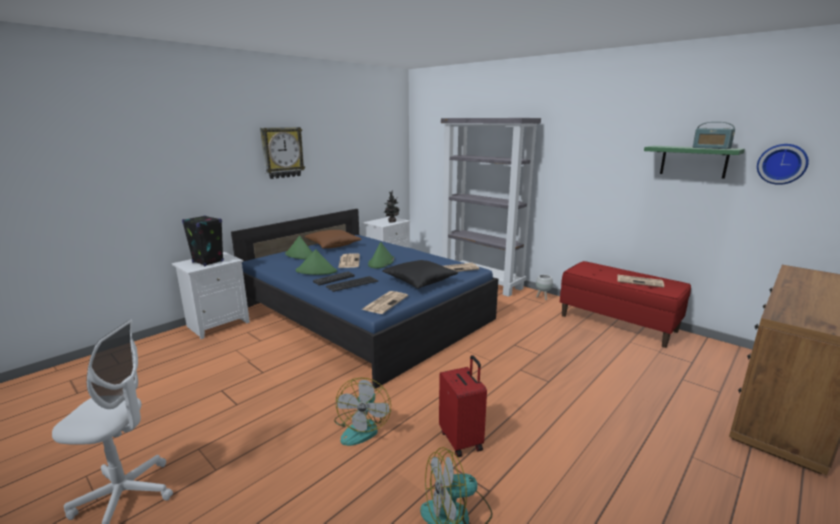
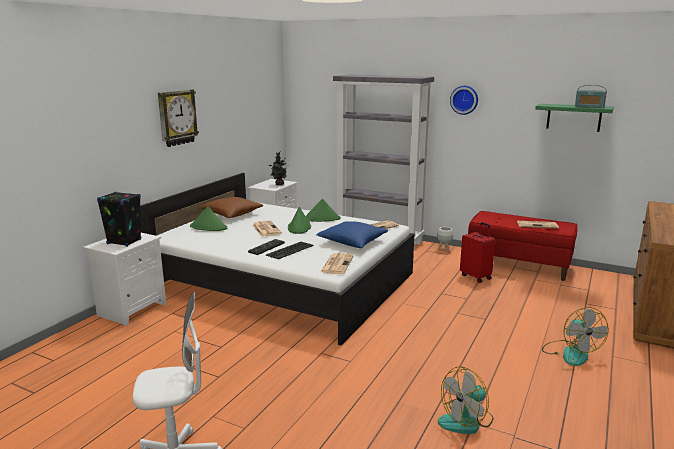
camera: 15 degrees left, 0 degrees up
(316, 271) = (241, 242): green hat -> green hat (322, 219)
(362, 427) = (351, 376): fan -> fan (570, 353)
(364, 313) = (283, 282): blue bed -> white bed
(420, 282) = (352, 242): black pillow -> blue pillow
(462, 440) = (440, 372): red suitcase -> red suitcase (476, 277)
(782, 164) = (642, 119): wall clock -> wall clock (464, 100)

